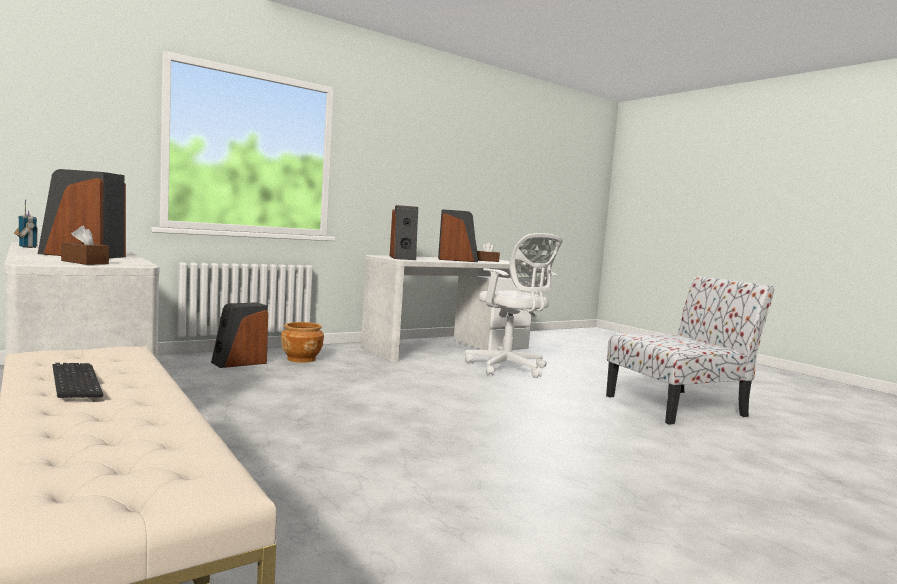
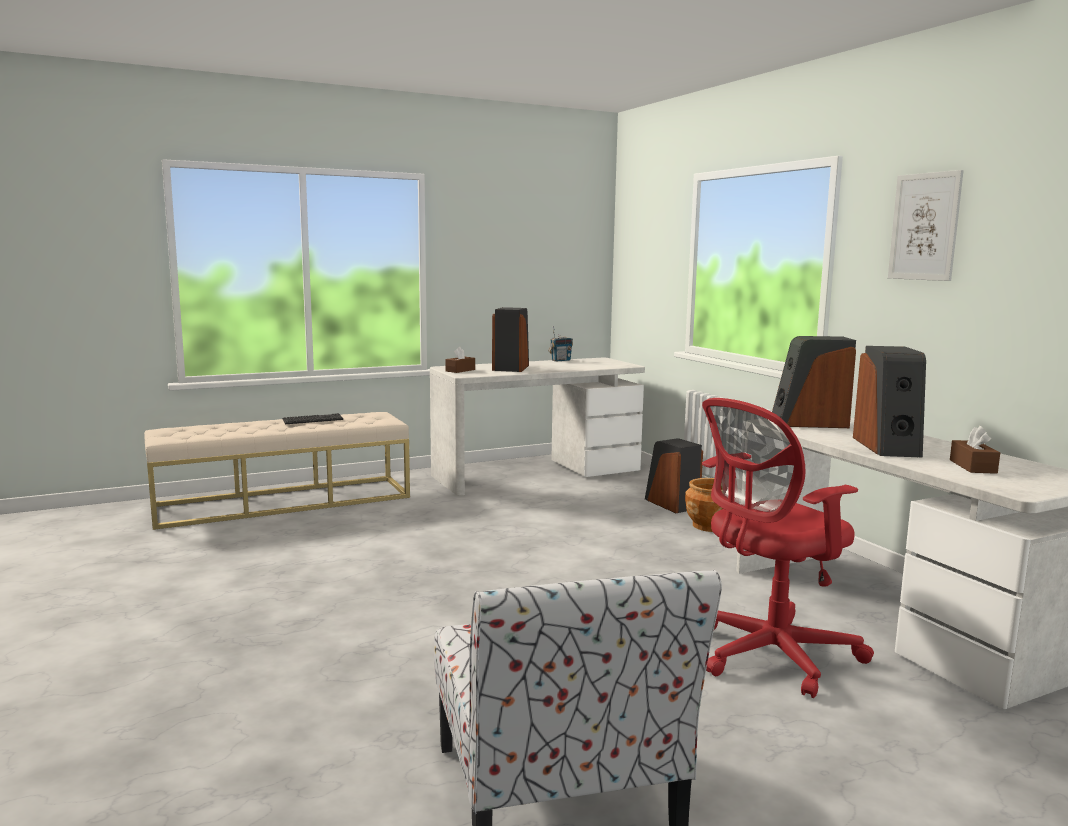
camera: 100 degrees right, 5 degrees up
(391, 145) = (924, 227): none -> picture
(509, 368) = (769, 657): white office chair -> red office chair

